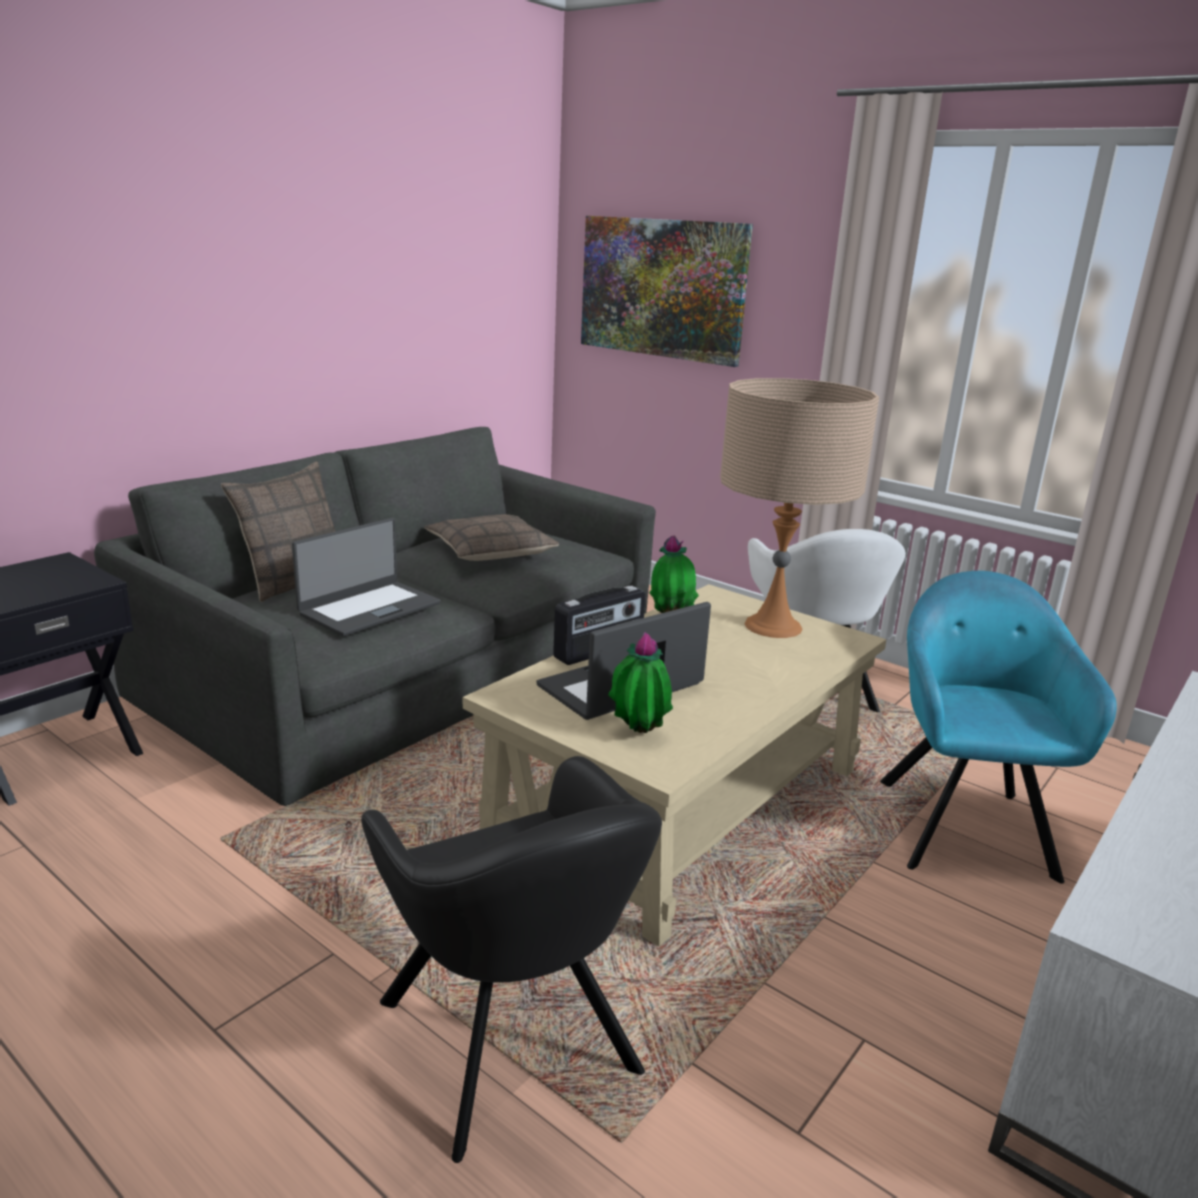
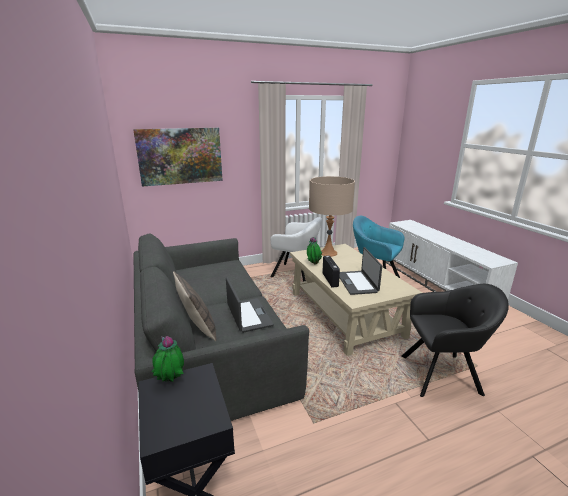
camera: 60 degrees left, 0 degrees up
(490, 550) = (210, 279): pillow -> none
(637, 734) = (388, 288): potted plant -> potted plant (171, 382)

